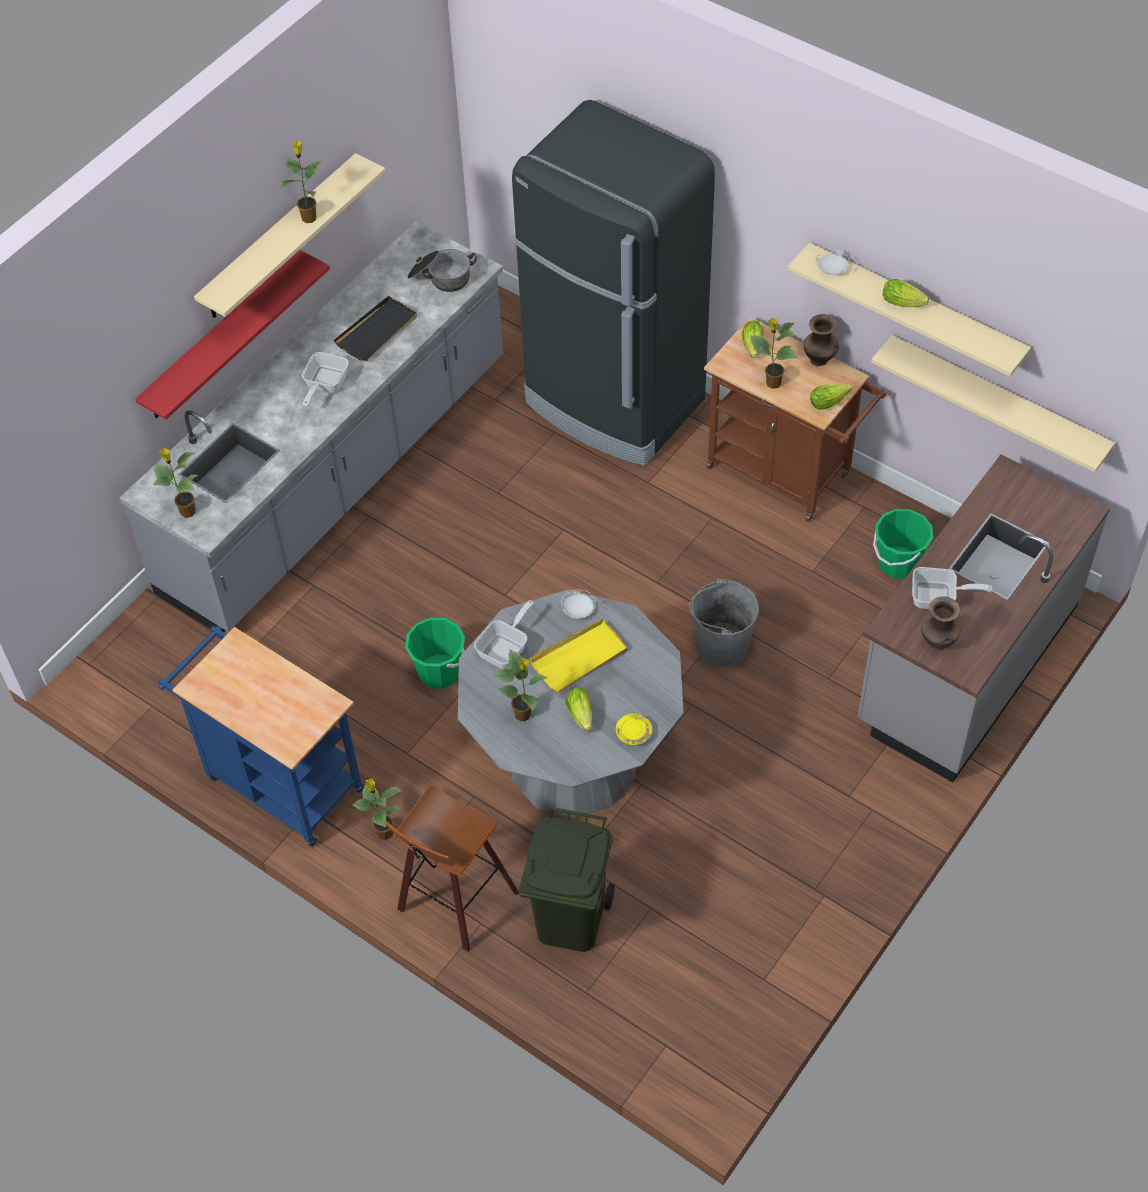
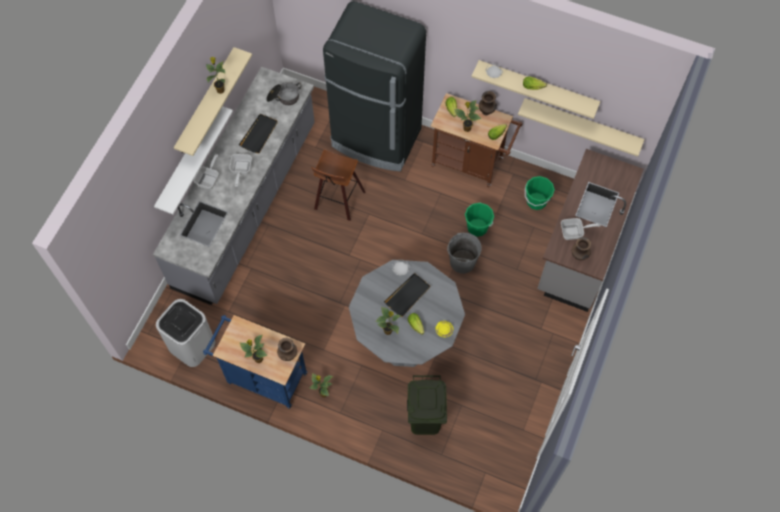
camera: 15 degrees left, 10 degrees up
(162, 698) = (192, 344): none -> white trash can
(186, 511) = (190, 255): potted plant -> potted plant (258, 359)
(223, 337) = (186, 159): red shelf -> white shelf
(314, 716) = (288, 355): none -> brown vase
(439, 672) = (327, 303): green bucket -> green bucket (477, 227)
(454, 902) = (367, 422): stool -> stool (338, 201)
(506, 648) = (370, 297): frying pan -> frying pan (209, 179)
(580, 658) = (408, 295): yellow tray -> black tray

